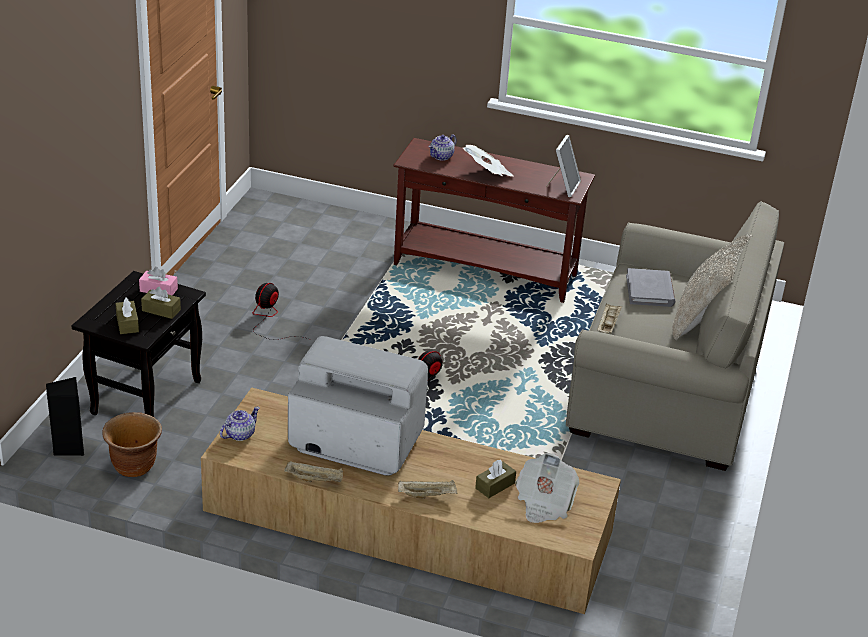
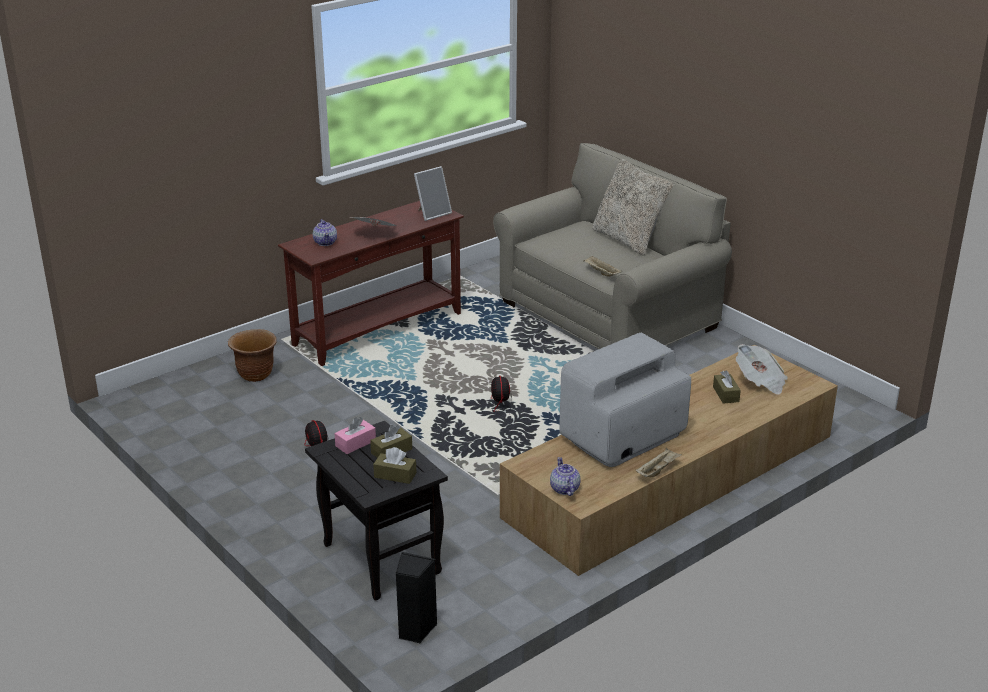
camera: 55 degrees left, 5 degrees down
(134, 466) = (481, 597): brown planter -> brown planter (255, 374)
(427, 495) = (716, 426): beige tray -> none
(563, 186) = (432, 213): picture frame -> picture frame turned 90 degrees clockwise
(650, 290) = (574, 243): grey book -> none

